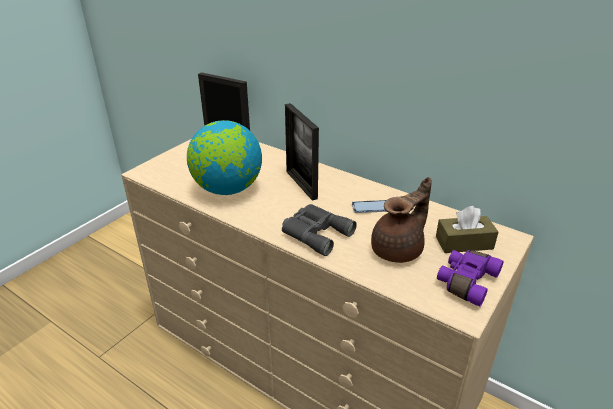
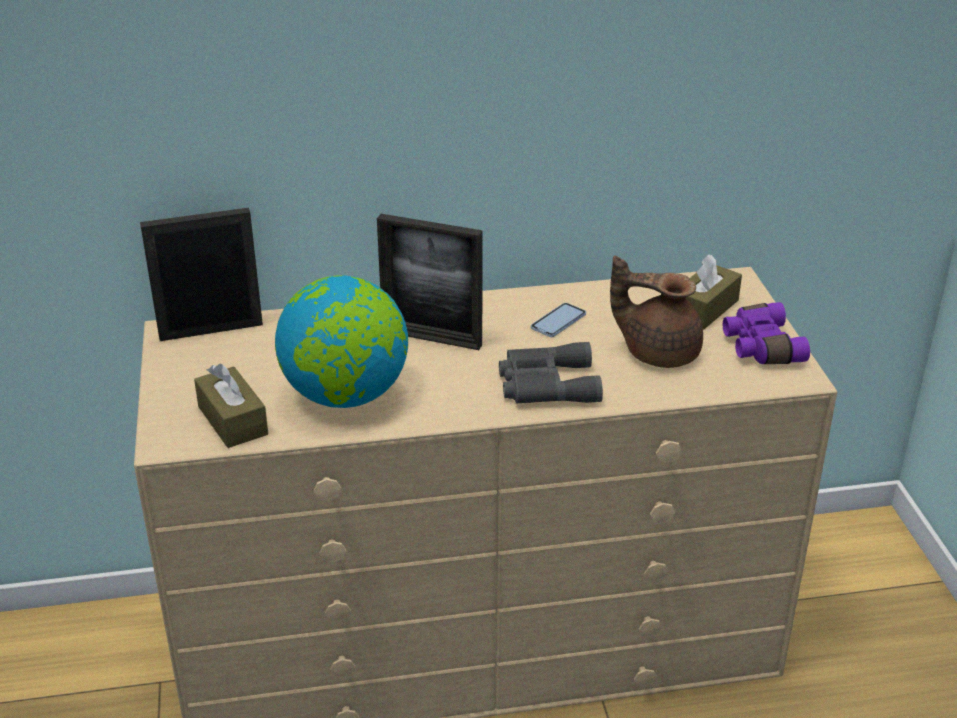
camera: 45 degrees left, 0 degrees up
(175, 176) = (232, 420): none -> brown tissue box
(399, 250) = (658, 352): brown teapot -> brown teapot turned 75 degrees counterclockwise

